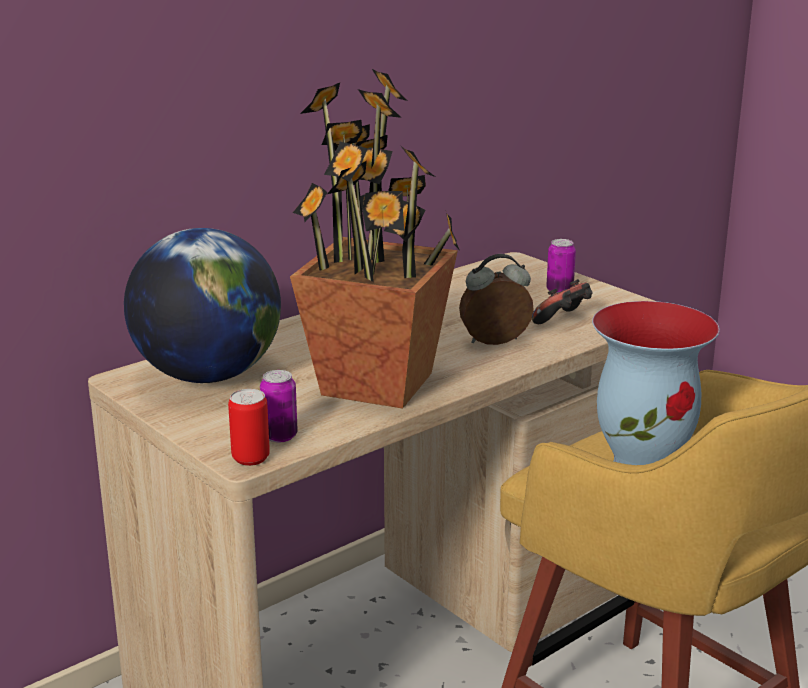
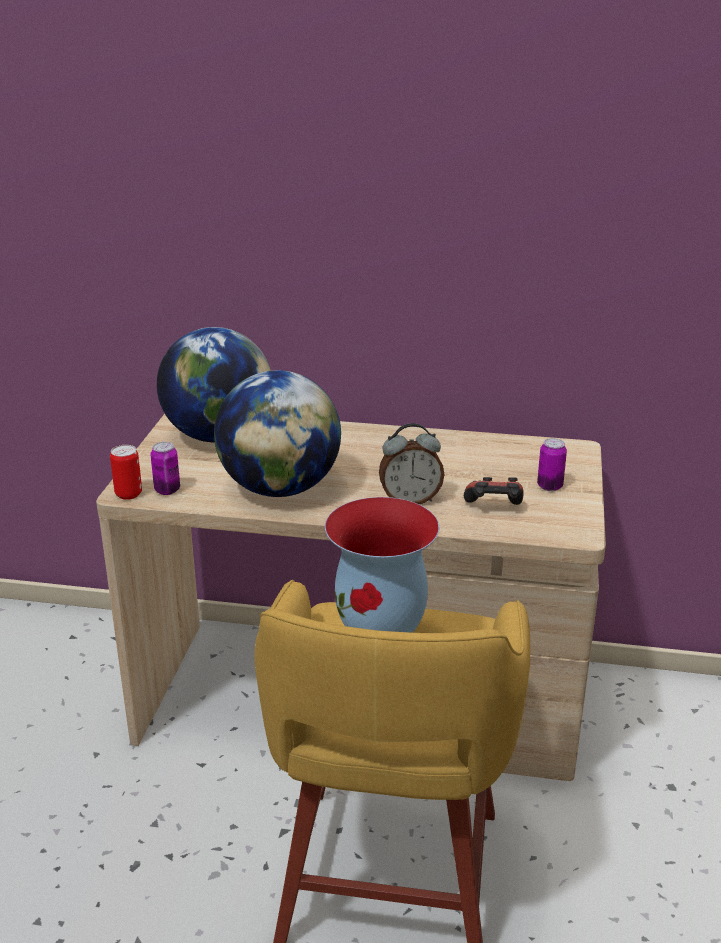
camera: 50 degrees right, 5 degrees up
(377, 385) = (280, 488): potted plant -> globe
(496, 343) = (410, 500): alarm clock -> alarm clock turned 135 degrees clockwise

